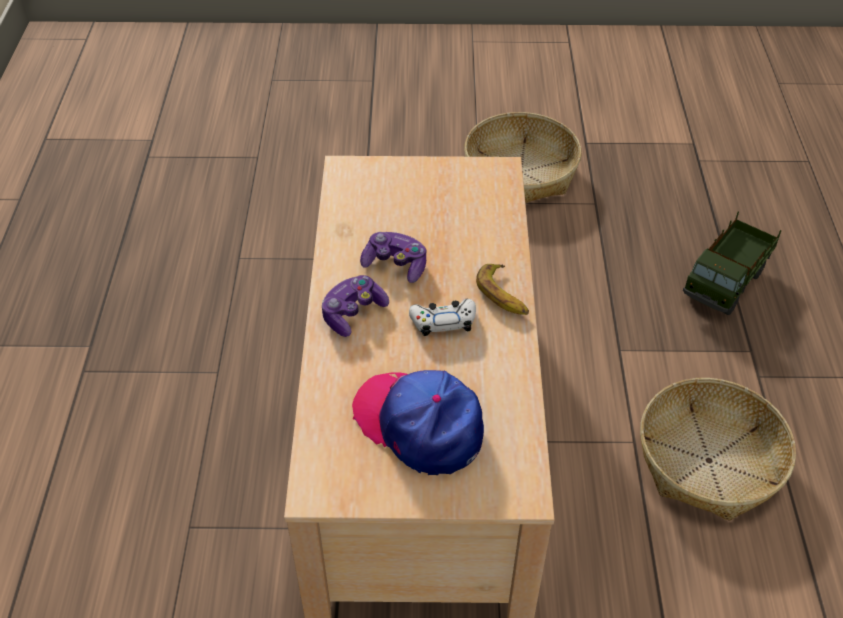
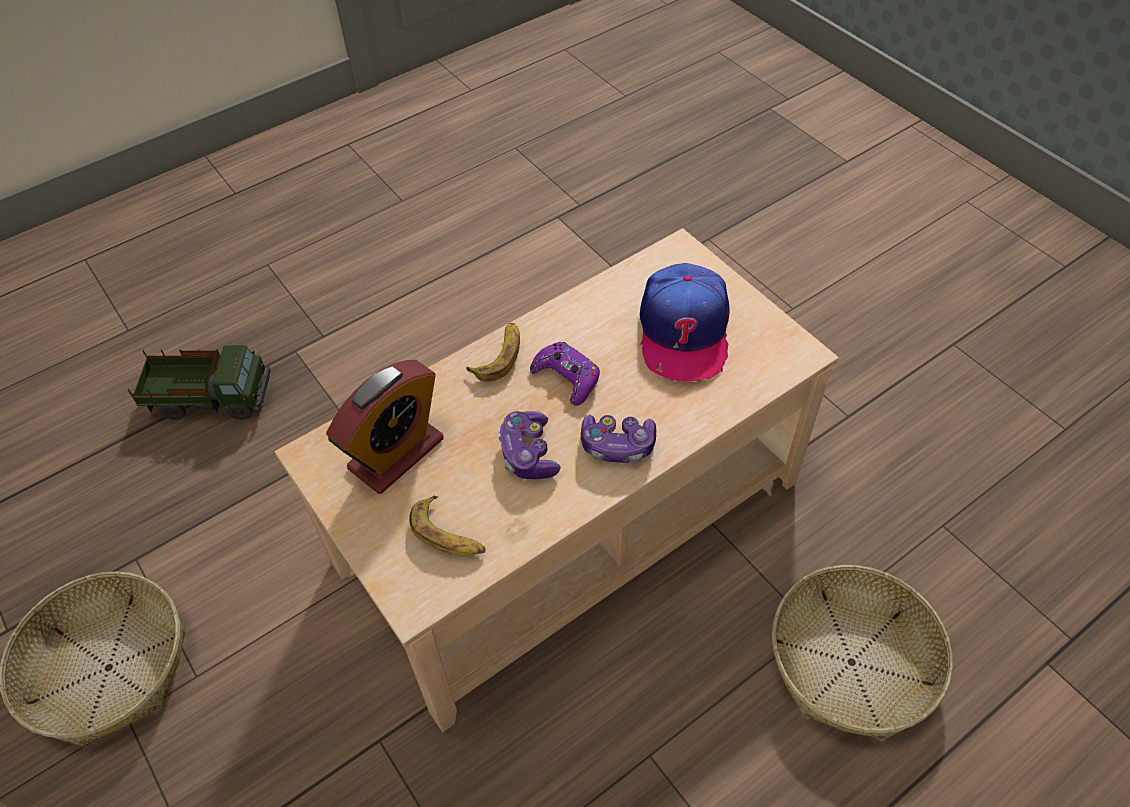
camera: 125 degrees left, 5 degrees up
(374, 200) = (448, 534): none -> banana
(443, 321) = (567, 378): white game controller -> purple game controller
(462, 205) = (396, 454): none -> alarm clock
(709, 461) = (439, 330): basket -> basket (851, 661)

